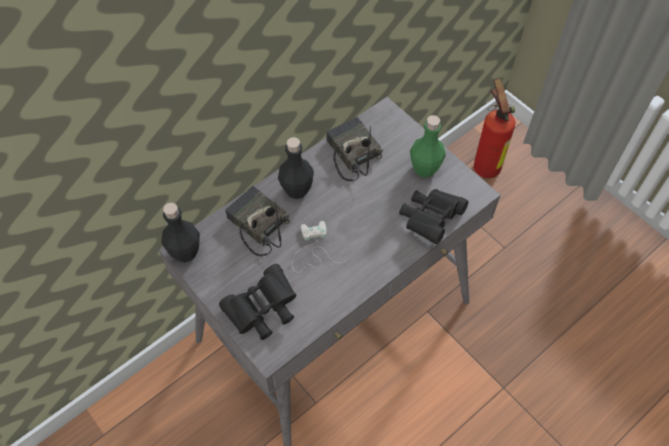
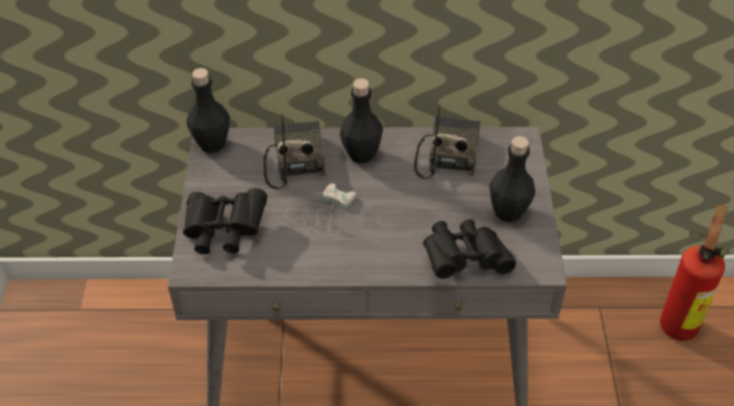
camera: 40 degrees right, 10 degrees down
(425, 169) = (508, 212): green bottle -> black bottle

